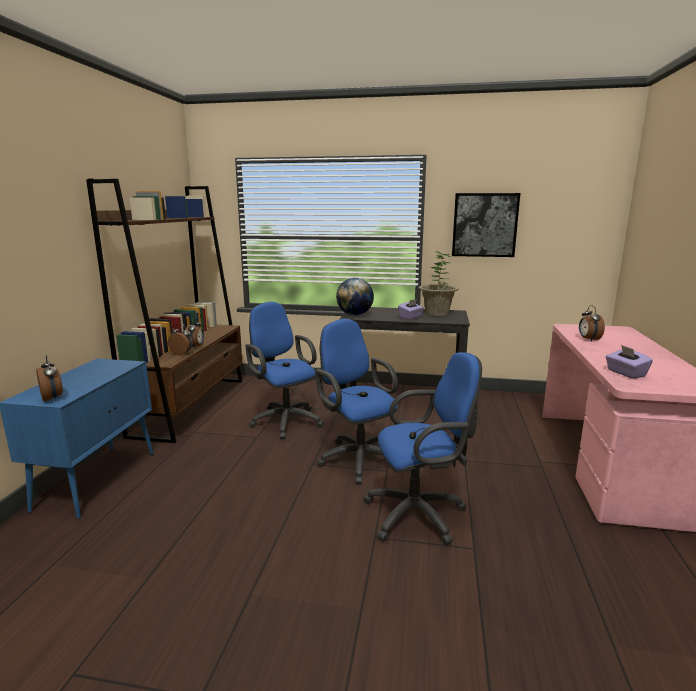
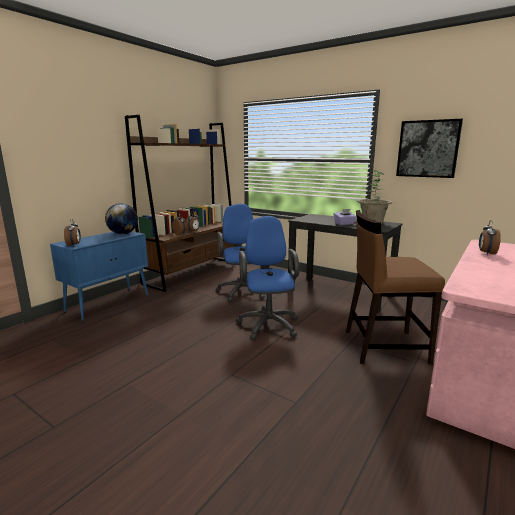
camera: 25 degrees right, 0 degrees up
(354, 315) = (304, 219): globe -> globe (123, 234)
(420, 514) = (278, 369): blue office chair -> none
(500, 456) = (384, 346): none -> brown chair
(625, 373) = (476, 281): purple tissue box -> none

